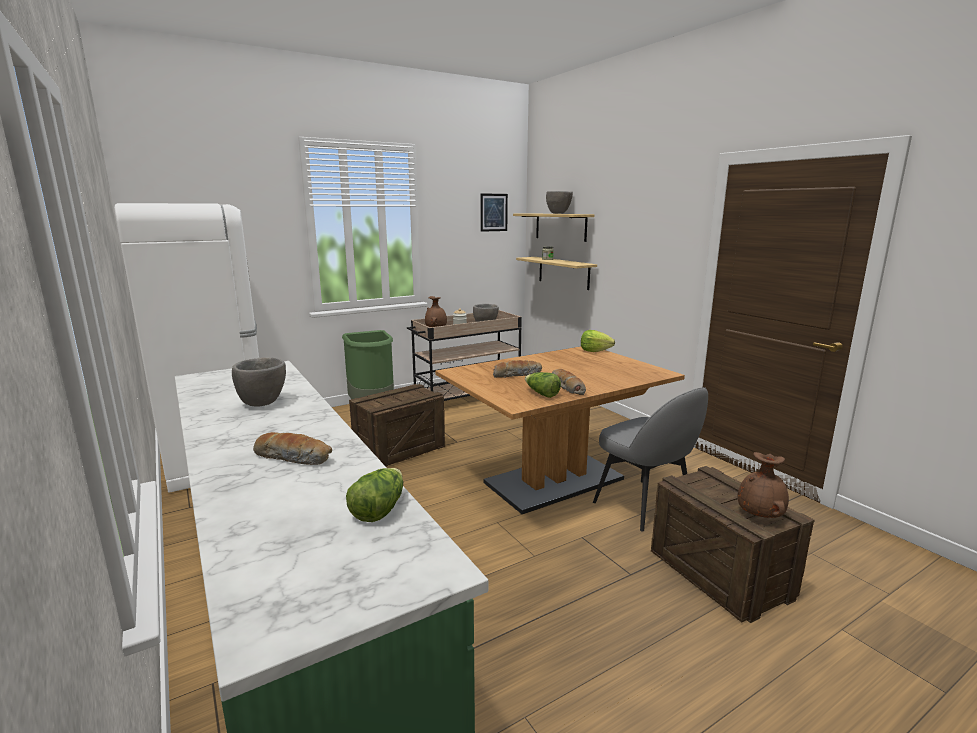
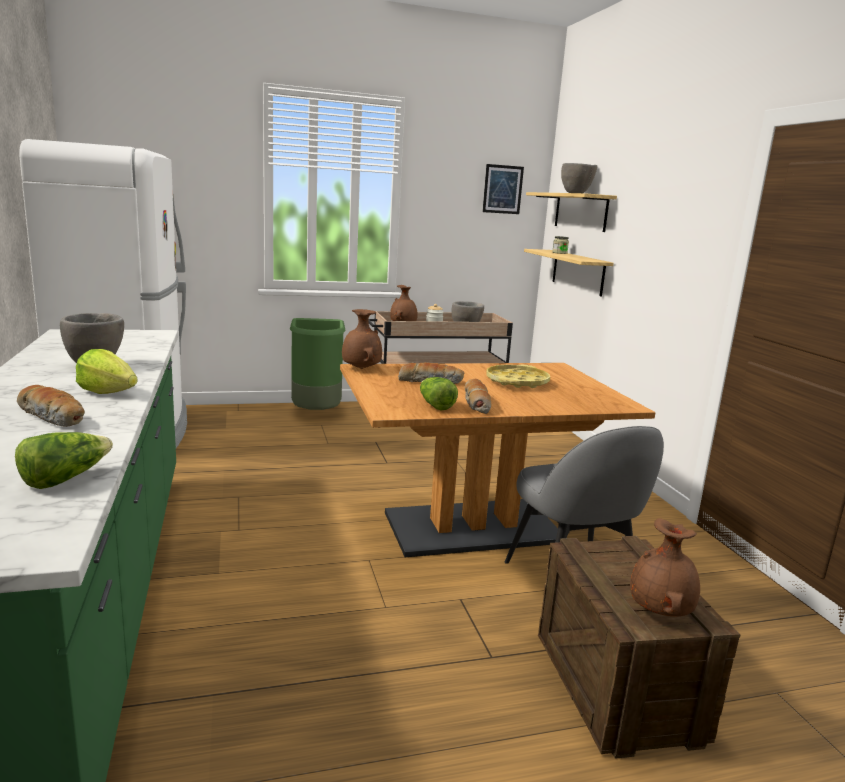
camera: 15 degrees right, 0 degrees up
(399, 449) = (315, 459): crate -> none
(455, 372) = (360, 368): none -> brown vase
(575, 365) = (517, 382): none -> yellow tray
(595, 351) = (563, 370): lettuce -> lettuce (108, 392)

